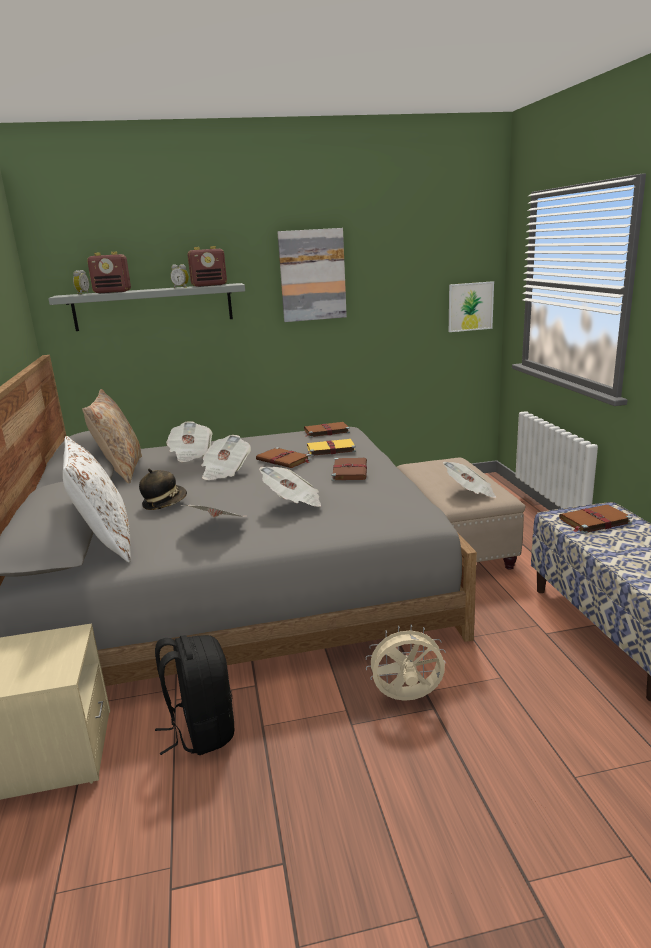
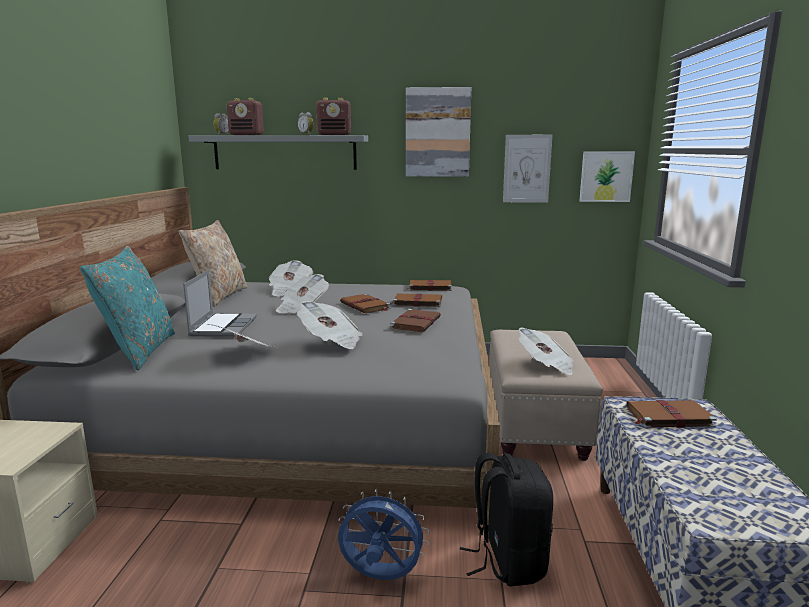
camera: 15 degrees right, 5 degrees down
(105, 543) = (138, 351): white pillow -> turquoise pillow
(164, 503) = (223, 326): hat -> laptop
(201, 731) = (159, 557): black backpack -> black backpack (507, 561)
(330, 449) = (417, 302): yellow book -> brown book
(399, 305) = (527, 169): none -> picture
(407, 699) = (380, 577): beige fan -> blue fan

